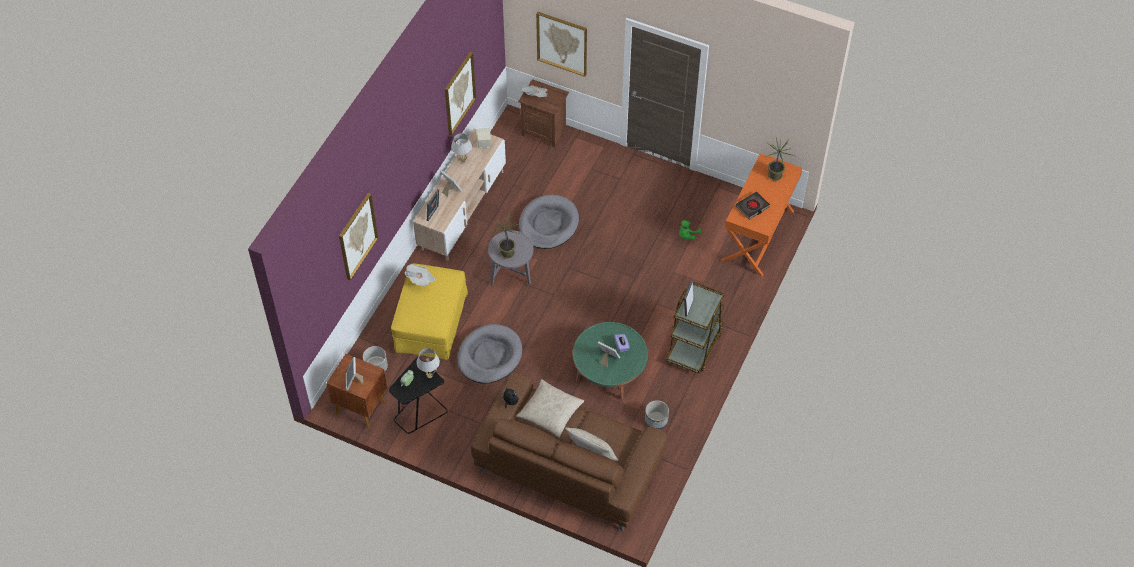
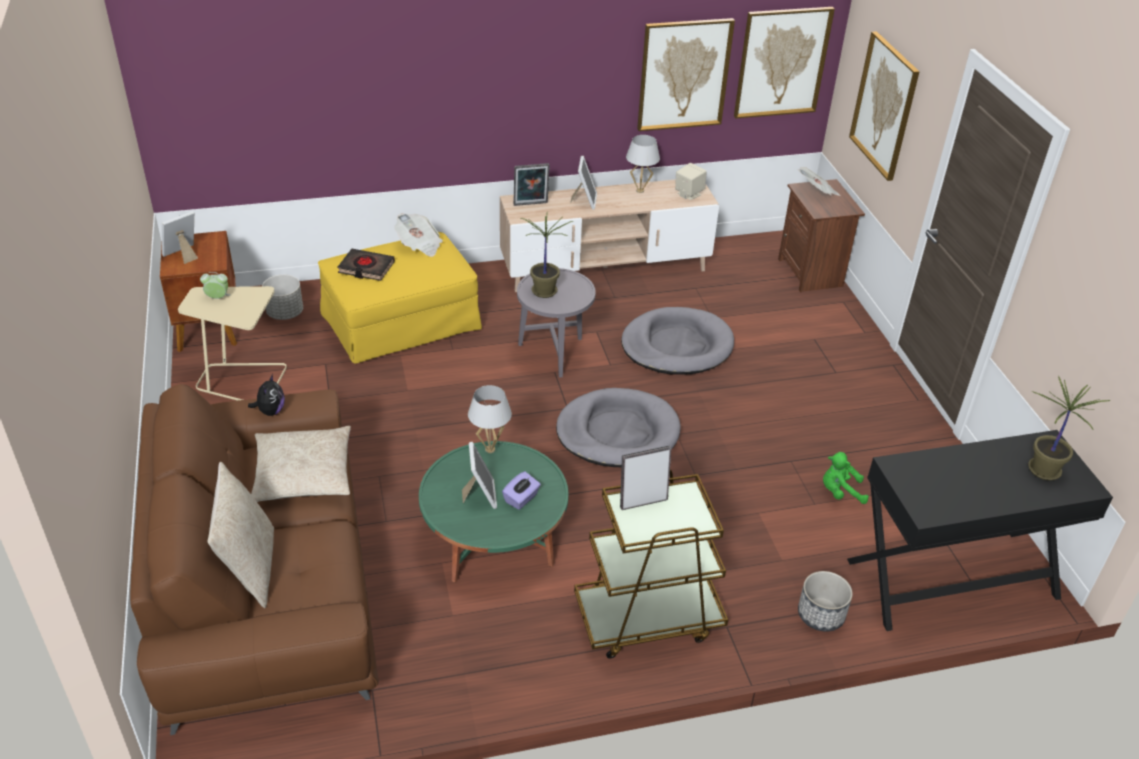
camera: 50 degrees right, 15 degrees down
(357, 236) = (342, 81): picture -> picture (782, 62)
(419, 412) = (242, 382): black side table -> beige side table
(429, 376) = (248, 311): white table lamp -> white table lamp (490, 449)
(489, 356) = (398, 399): grey dog bed -> grey dog bed (617, 432)
(656, 420) = (450, 650): planter -> planter (820, 615)
(752, 207) = (944, 476): black book -> black book (366, 268)
(758, 236) = (952, 579): orange console table -> black console table

